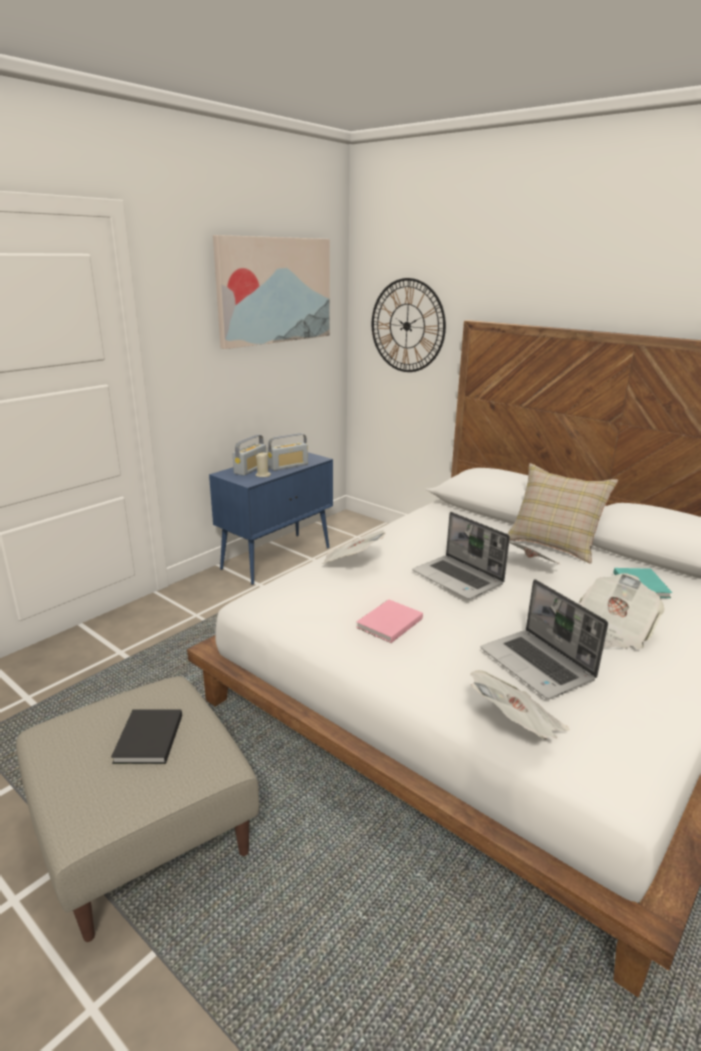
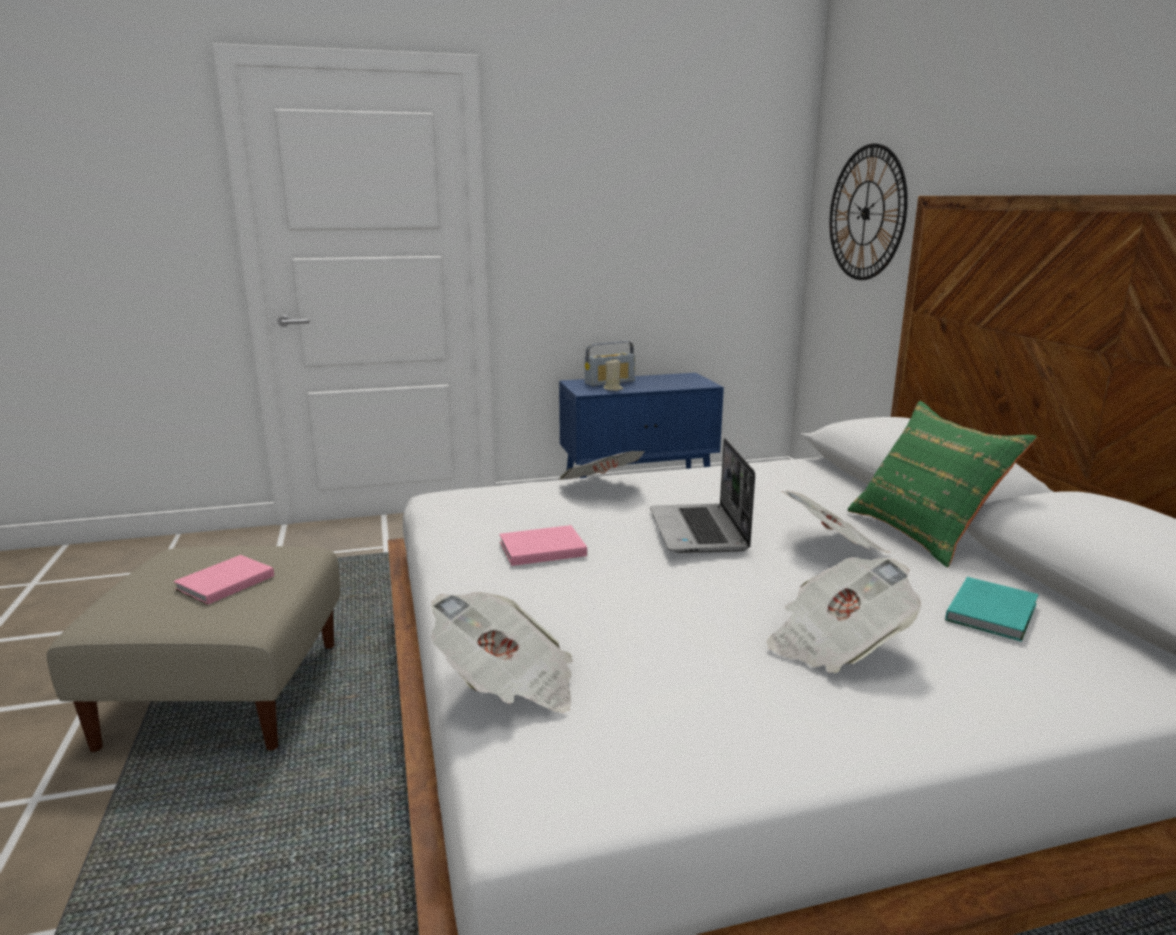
camera: 35 degrees right, 5 degrees down
(147, 740) = (222, 583): black book -> pink book
(274, 290) = (682, 164): picture -> none
(288, 466) = (656, 385): radio -> none
(538, 665) = (649, 642): laptop -> none
(554, 544) = (924, 533): beige pillow -> green pillow

